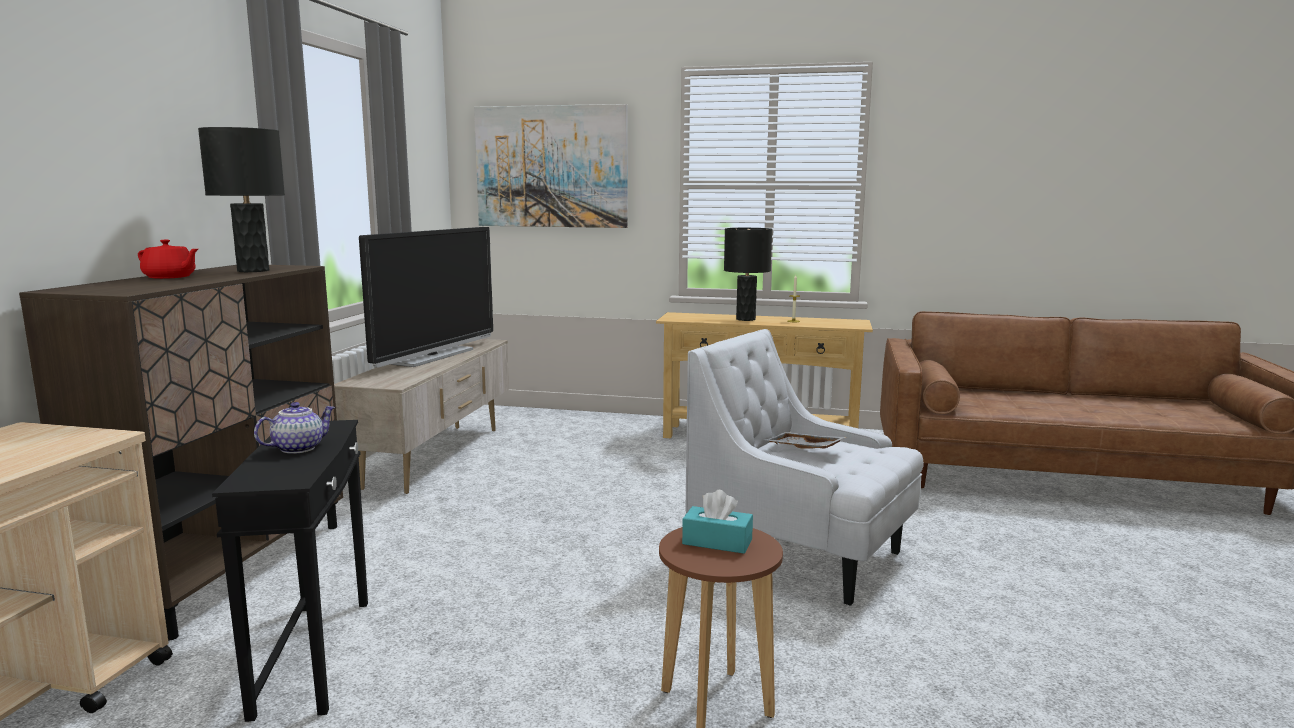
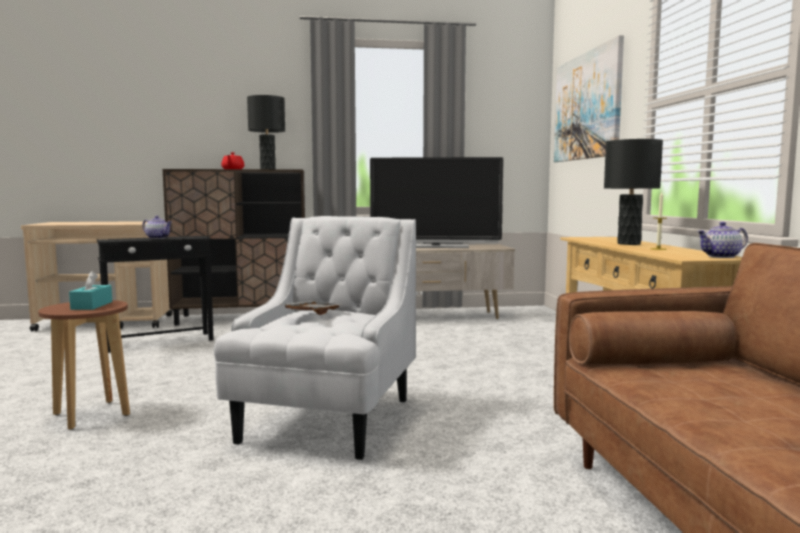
camera: 70 degrees right, 5 degrees down
(853, 321) = (721, 257): none -> teapot

